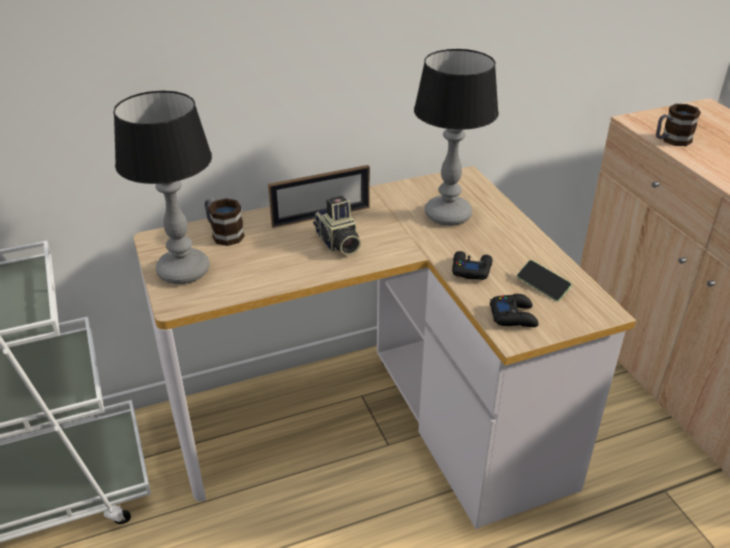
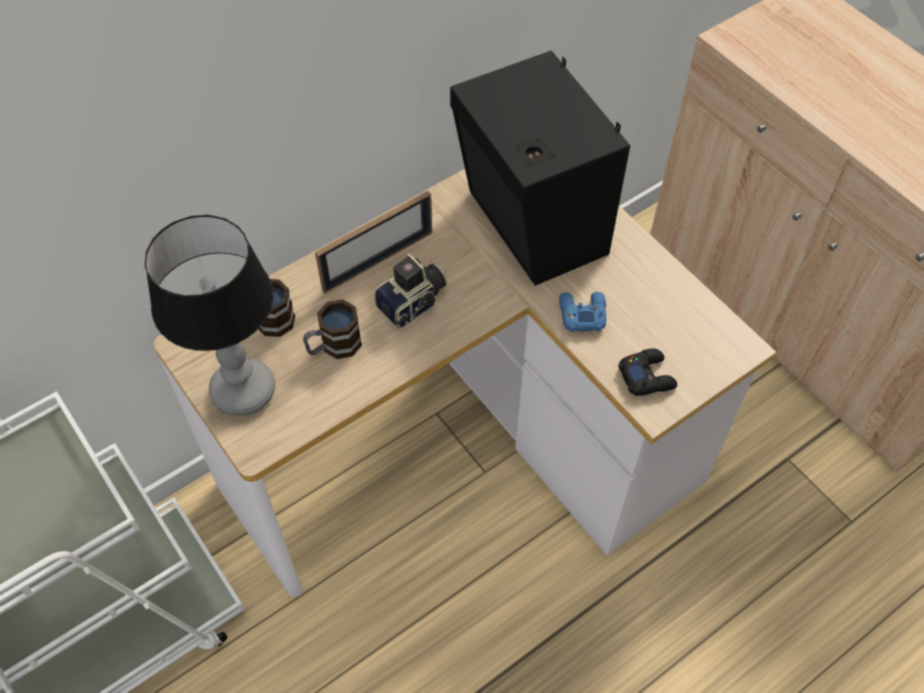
camera: 15 degrees left, 20 degrees up
(337, 243) = (414, 303): camera -> camera turned 90 degrees counterclockwise
(449, 215) = (532, 227): table lamp -> black speaker
(470, 269) = (581, 314): black game controller -> blue game controller
(542, 286) = (667, 323): phone -> none
(671, 140) = (777, 71): mug -> mug (334, 346)

